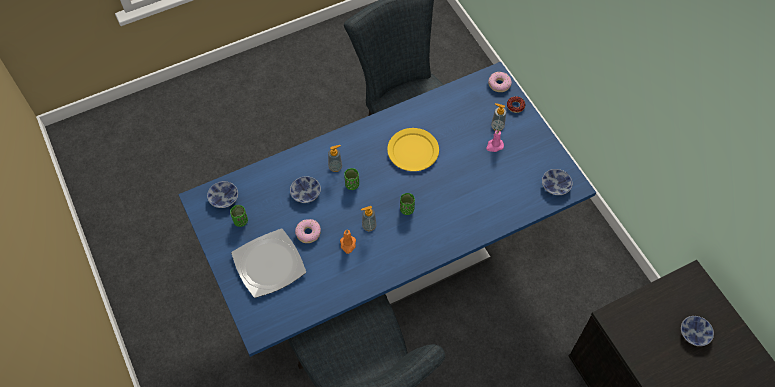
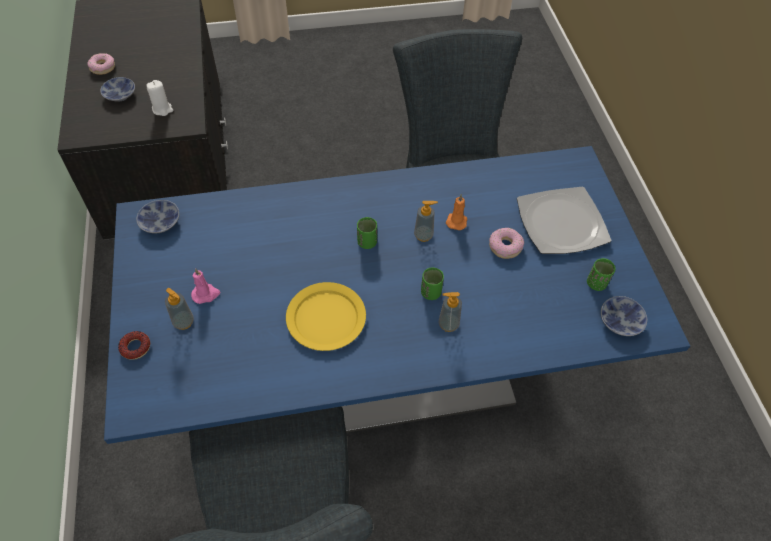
camera: 165 degrees left, 5 degrees down
(307, 192) = (498, 298): bowl -> none
(499, 84) = (135, 393): donut -> donut (102, 67)
(646, 327) = (162, 109): none -> white candle

